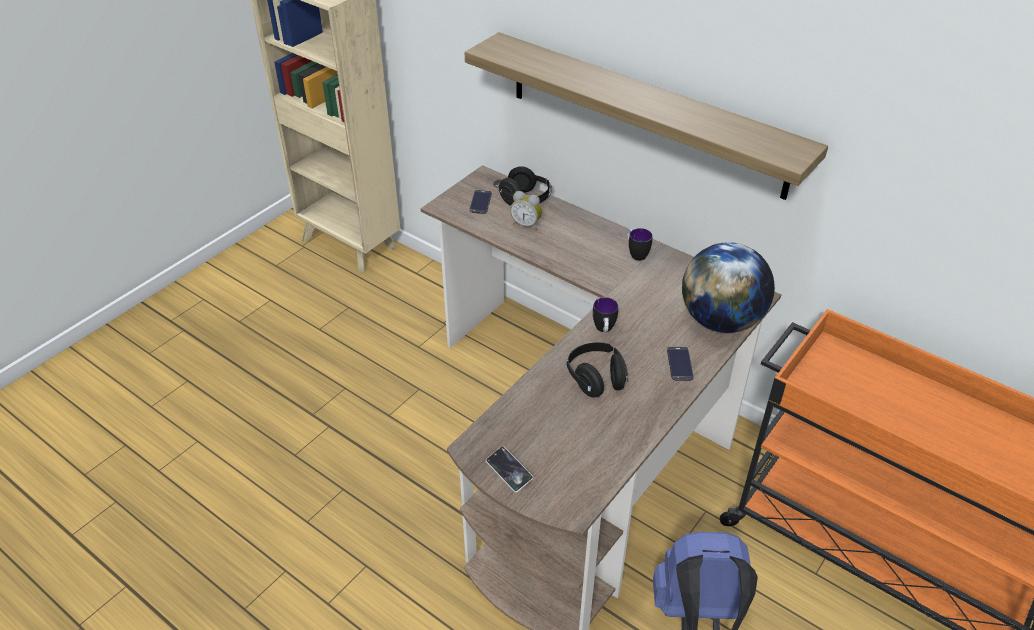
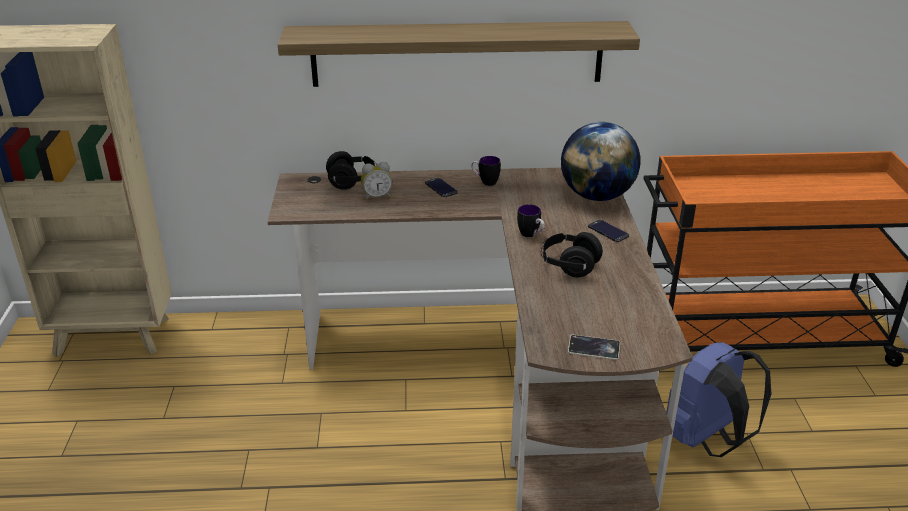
camera: 40 degrees left, 10 degrees down
(480, 202) = (316, 197): phone -> phone (441, 188)

